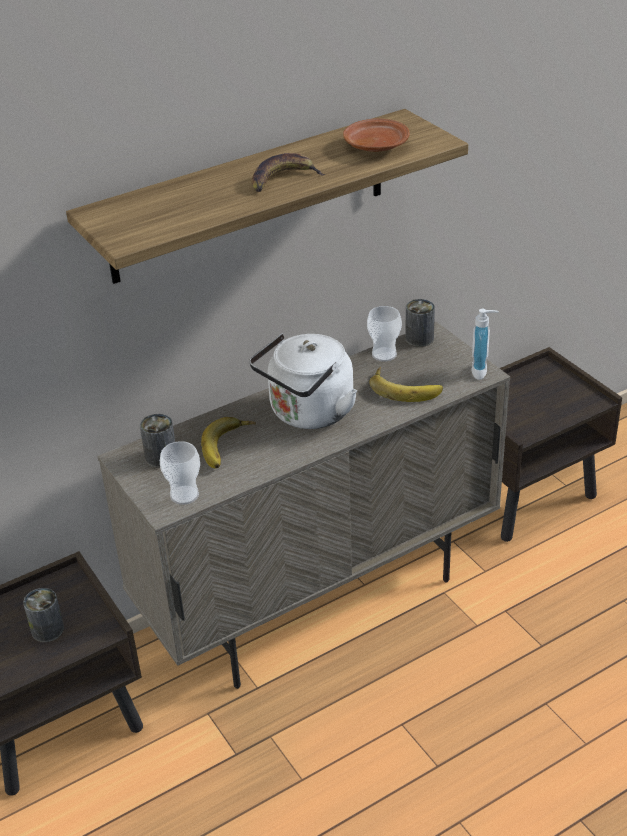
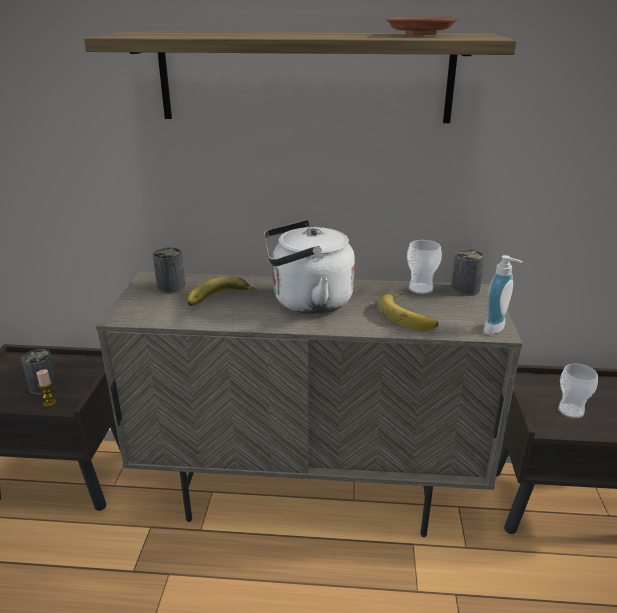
camera: 35 degrees right, 10 degrees down
(81, 639) = (50, 403): none -> candle
(184, 495) = (147, 314): cup -> cup (570, 411)
(283, 178) = (301, 35): banana -> none

